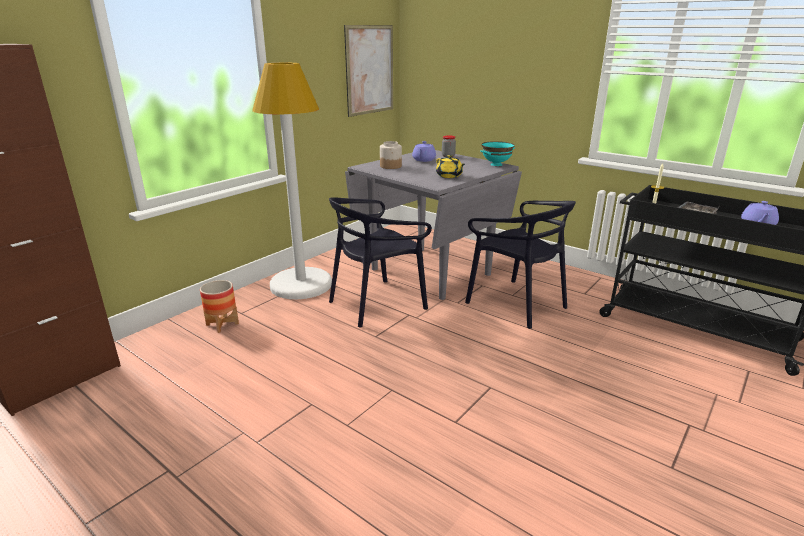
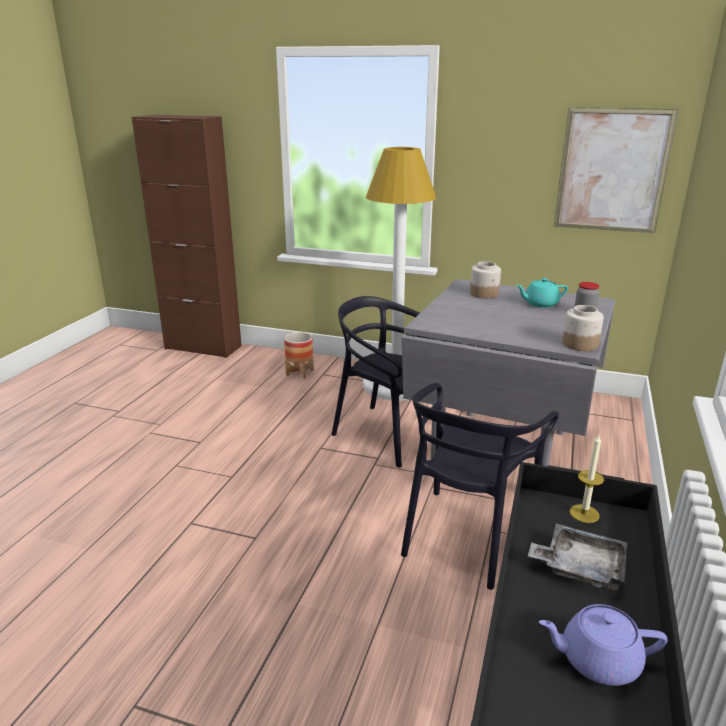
camera: 70 degrees right, 0 degrees up
(423, 160) = (540, 304): purple teapot -> turquoise teapot
(449, 176) = (476, 325): yellow teapot -> none
(496, 164) = (579, 344): turquoise bowl -> jar

